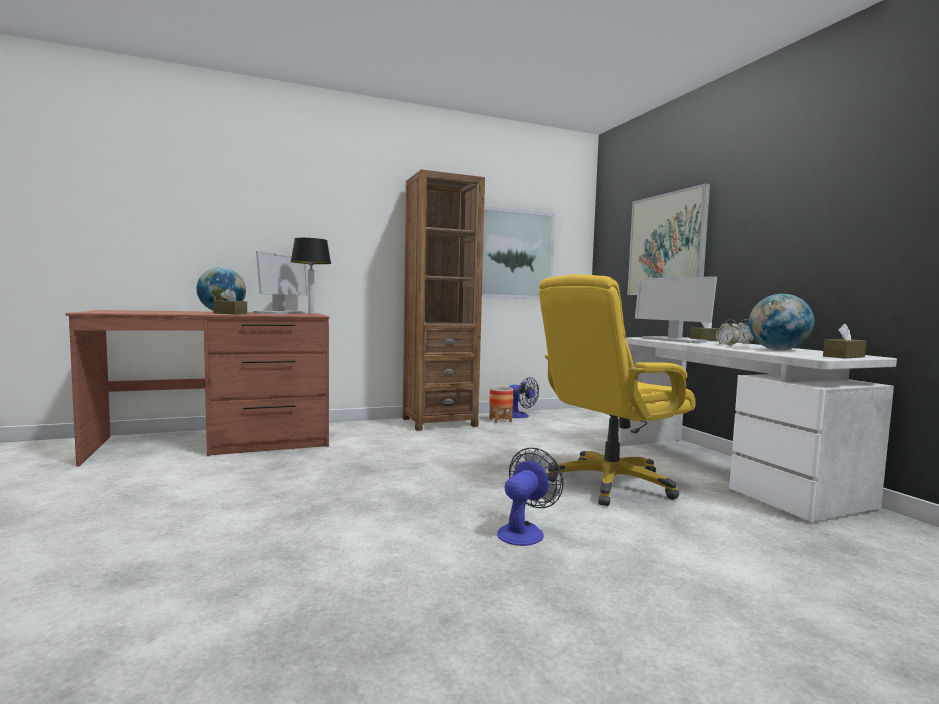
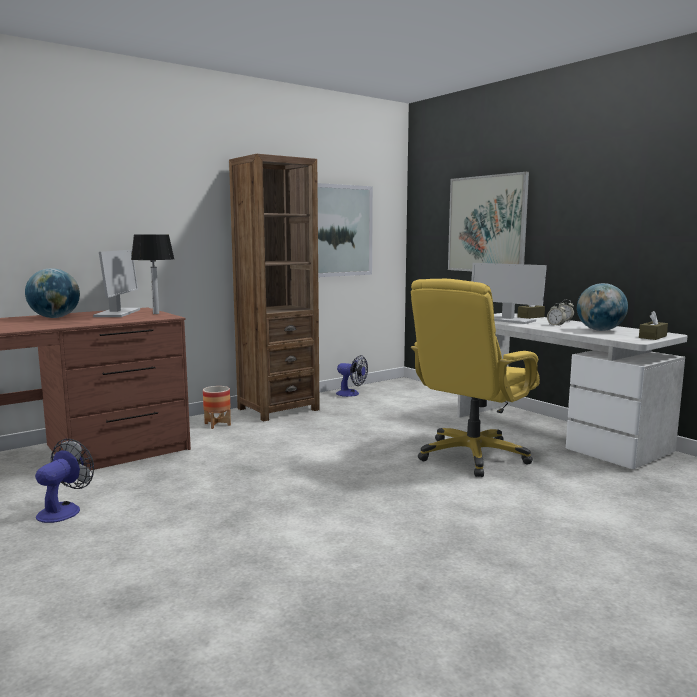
camera: 15 degrees left, 5 degrees up
(230, 313) = (78, 322): brown tissue box -> none
(500, 420) = (335, 401): planter -> planter (217, 424)
(524, 531) = (432, 508): fan -> fan (64, 510)

